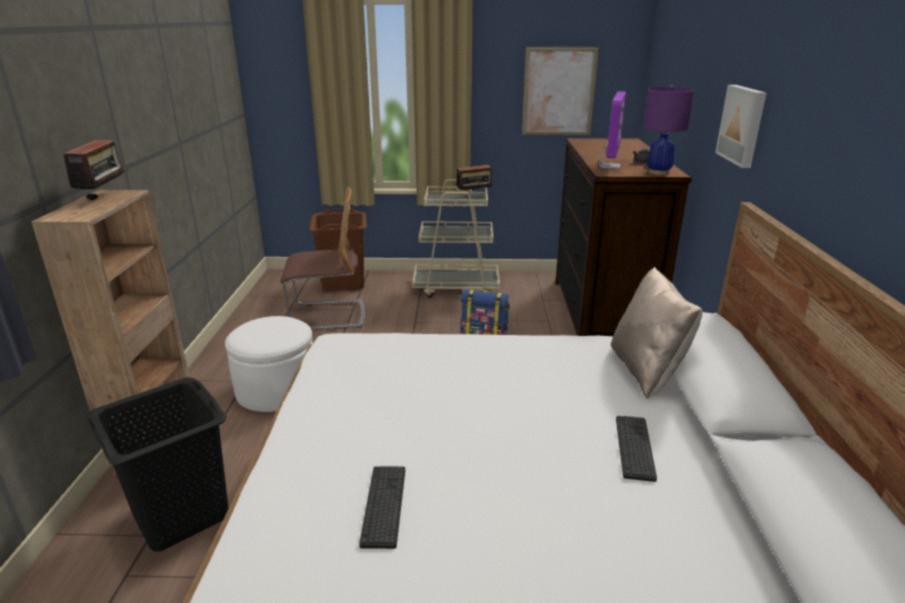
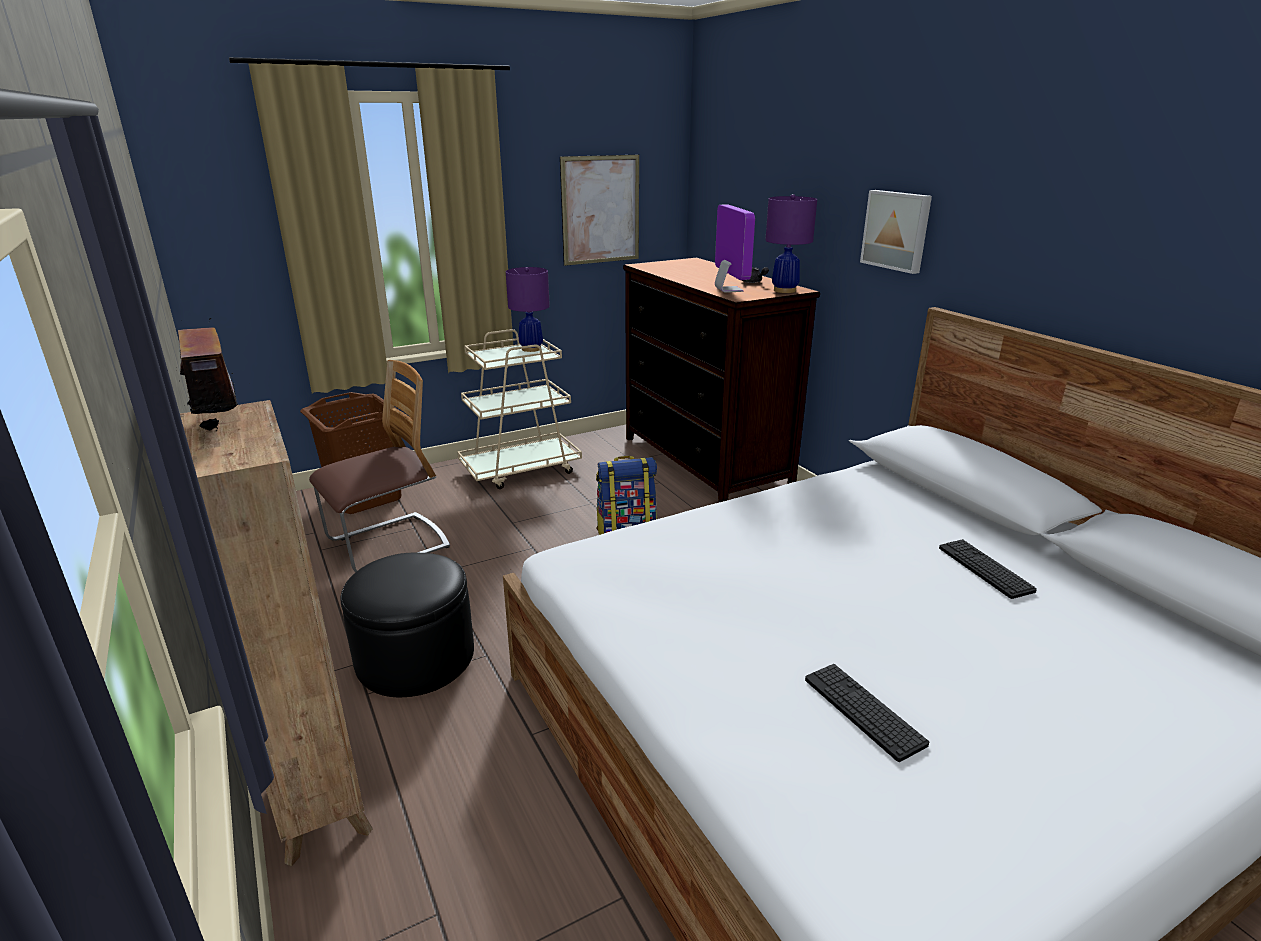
camera: 30 degrees left, 0 degrees up
(180, 515) = (452, 867): black laundry basket -> none
(277, 389) = (415, 658): white ottoman -> black ottoman
(474, 196) = (531, 349): radio -> purple table lamp
(647, 371) = (906, 496): beige pillow -> none

